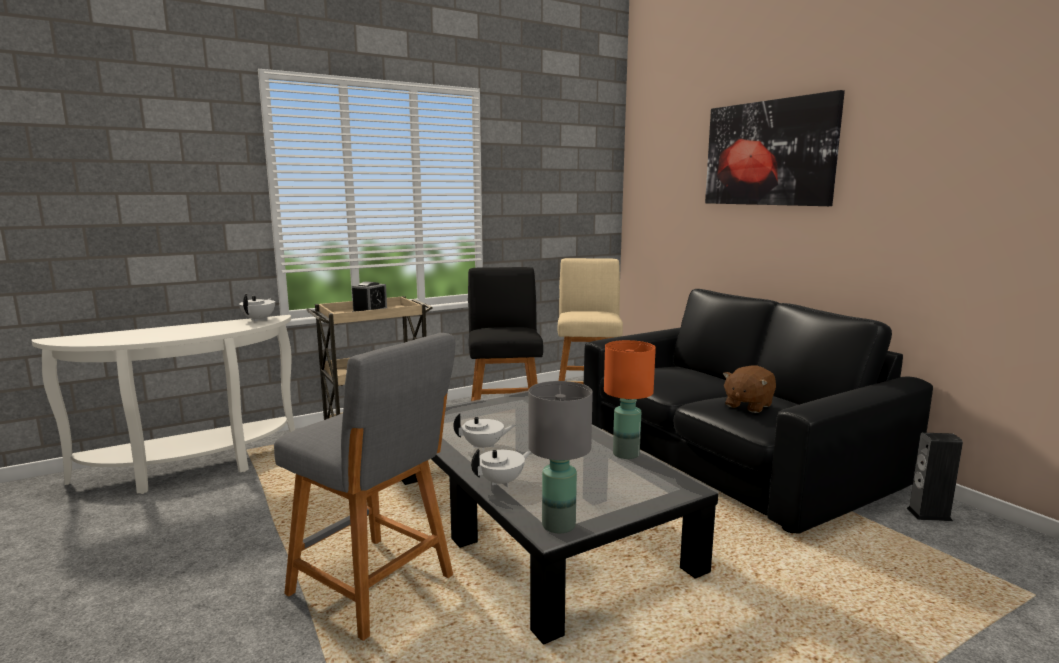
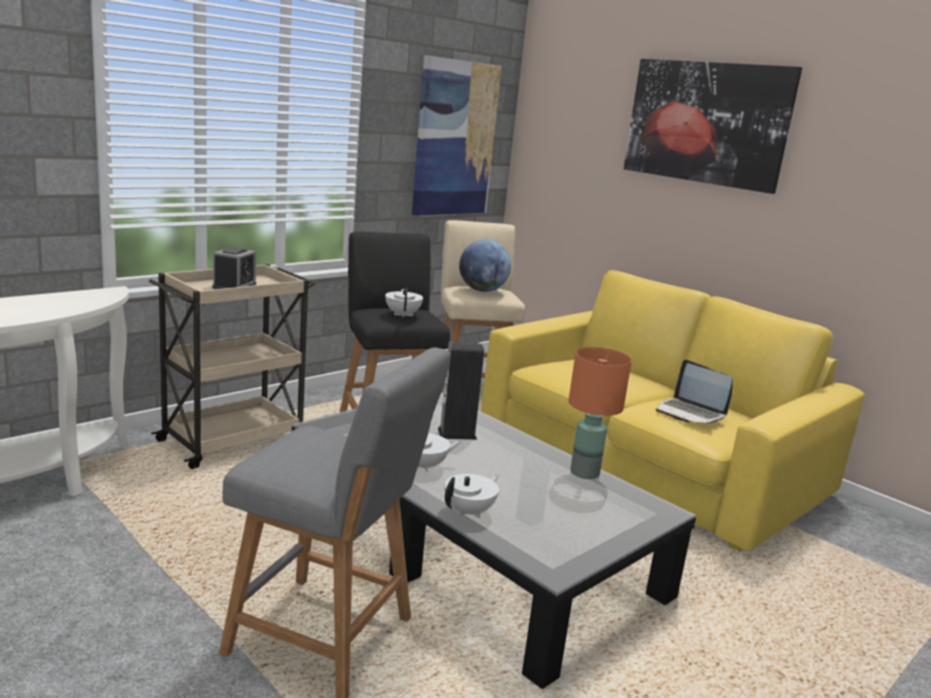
camera: 15 degrees left, 5 degrees up
(259, 319) = (90, 294): white teapot -> white teapot (403, 315)
(558, 525) = (557, 562): grey table lamp -> none
(568, 194) = (454, 139): none -> picture
(588, 313) = (482, 290): none -> globe
(728, 454) = (648, 460): black sofa -> yellow sofa
(747, 405) = (690, 413): brown plush toy -> laptop
(929, 514) = (854, 524): speaker -> speaker (457, 433)

